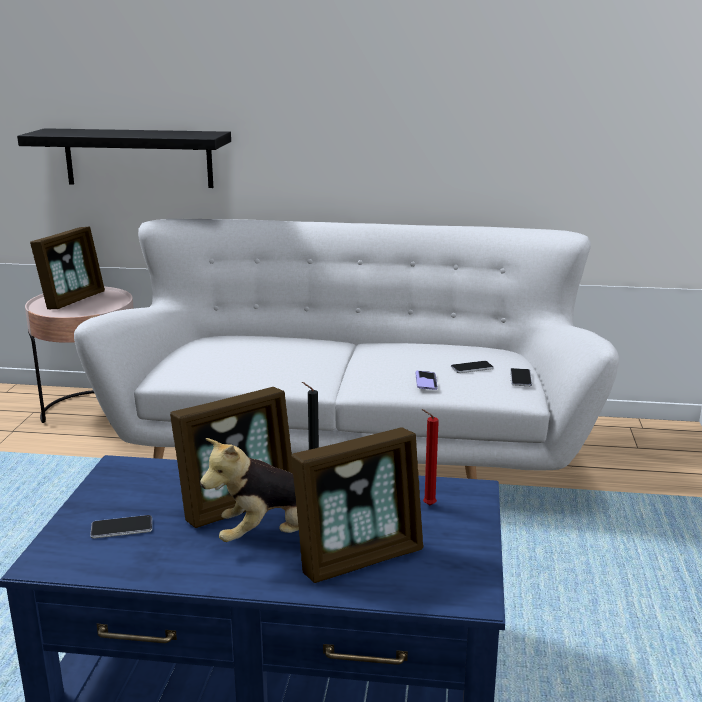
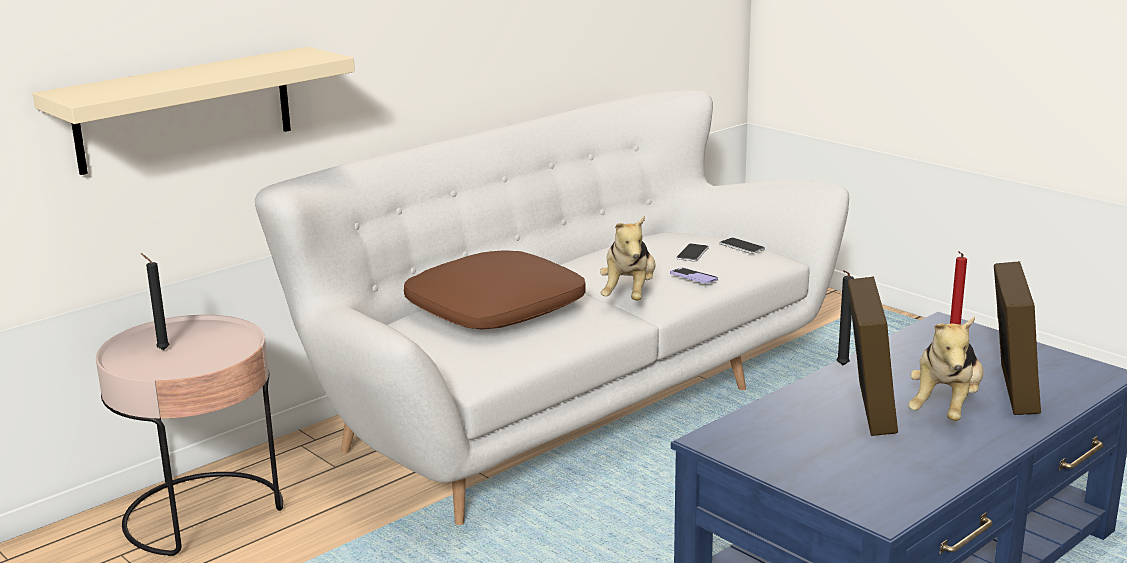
camera: 50 degrees left, 0 degrees up
(73, 300) = (161, 350): picture frame -> black candle
(122, 528) = (853, 465): phone -> none
(138, 158) = (185, 109): black shelf -> beige shelf
(271, 349) = (495, 309): none -> brown pillow
(357, 374) = (629, 295): none -> plush toy

